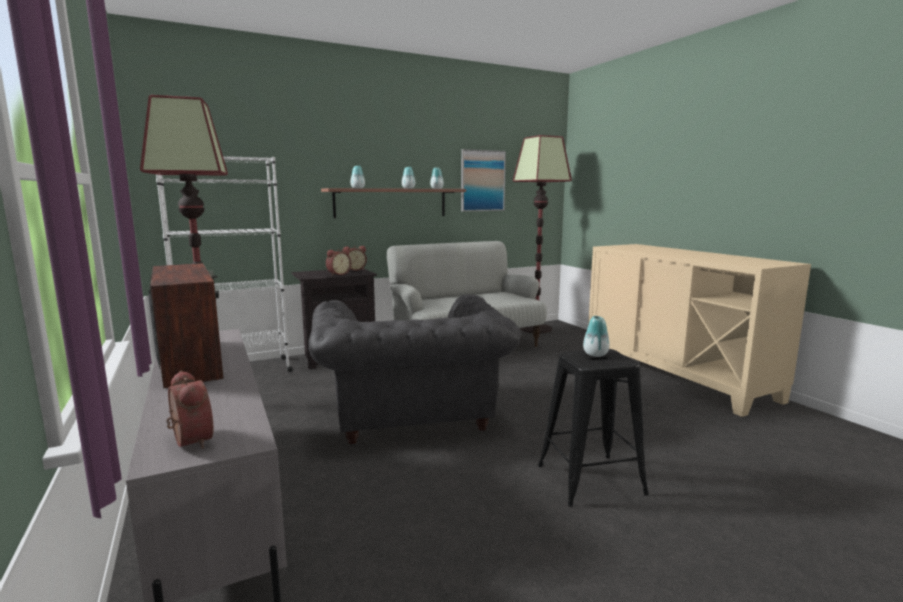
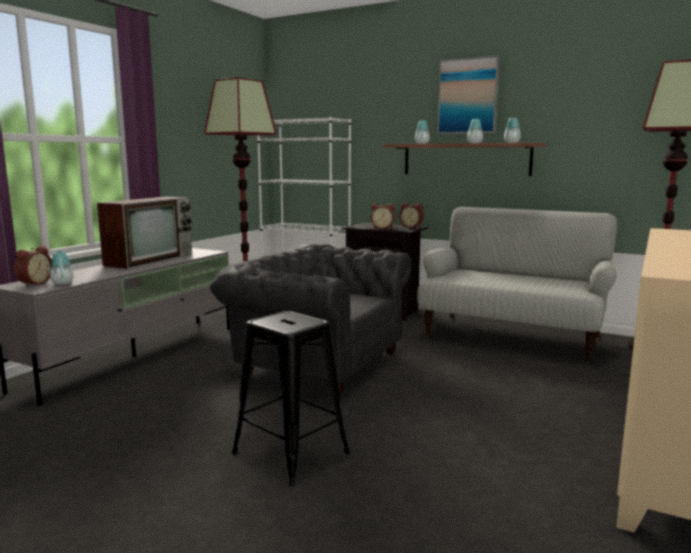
camera: 55 degrees right, 0 degrees up
(411, 415) = (317, 361): grey armchair -> grey armchair turned 75 degrees clockwise
(482, 181) = (593, 131): picture -> picture (467, 96)
(595, 354) = (297, 319): vase -> vase (62, 283)

